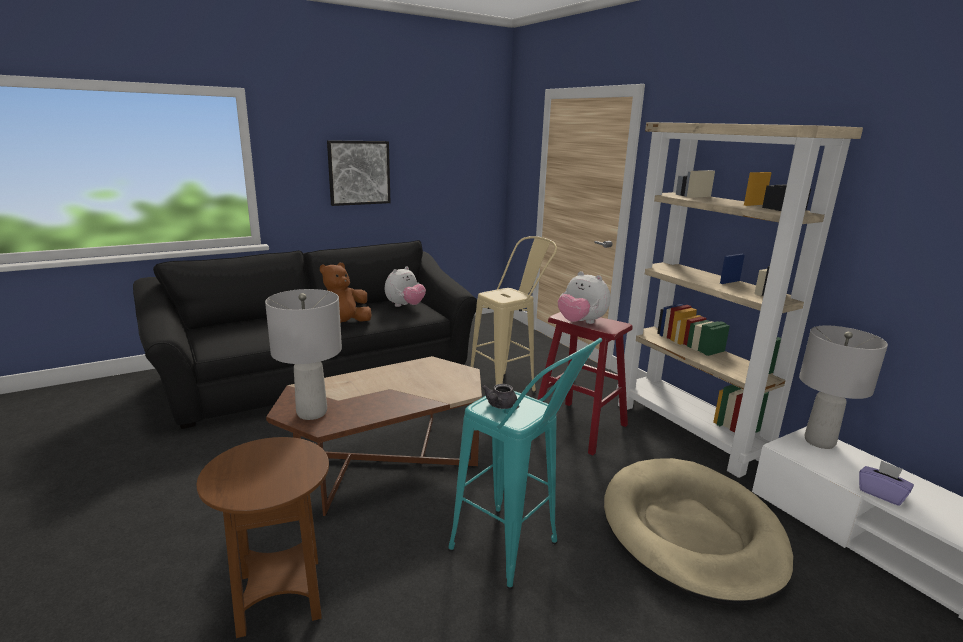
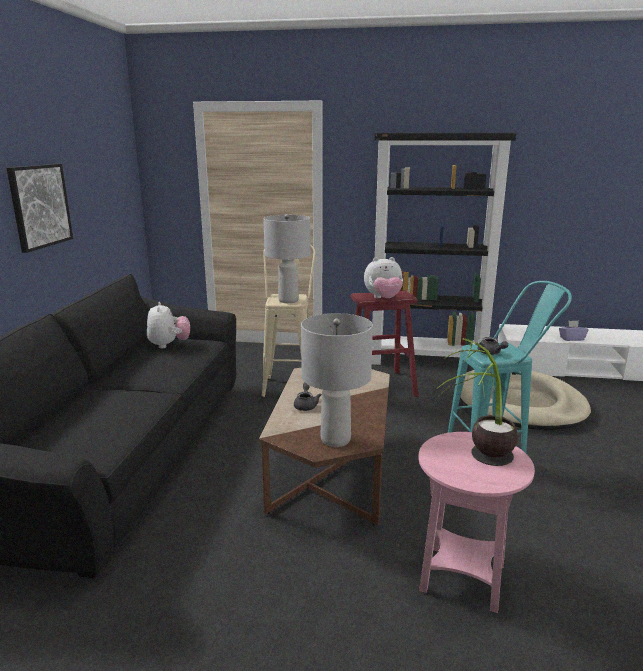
camera: 50 degrees left, 0 degrees up
(254, 473) = (478, 464): none -> potted plant
(280, 596) = (462, 578): brown side table -> pink side table
(344, 325) = (163, 379): brown plush toy -> none
(364, 382) = (306, 405): none -> grey teapot
(690, 431) = (428, 360): beige bookcase -> black bookcase
(819, 442) = (517, 328): grey table lamp -> grey table lamp (288, 300)

